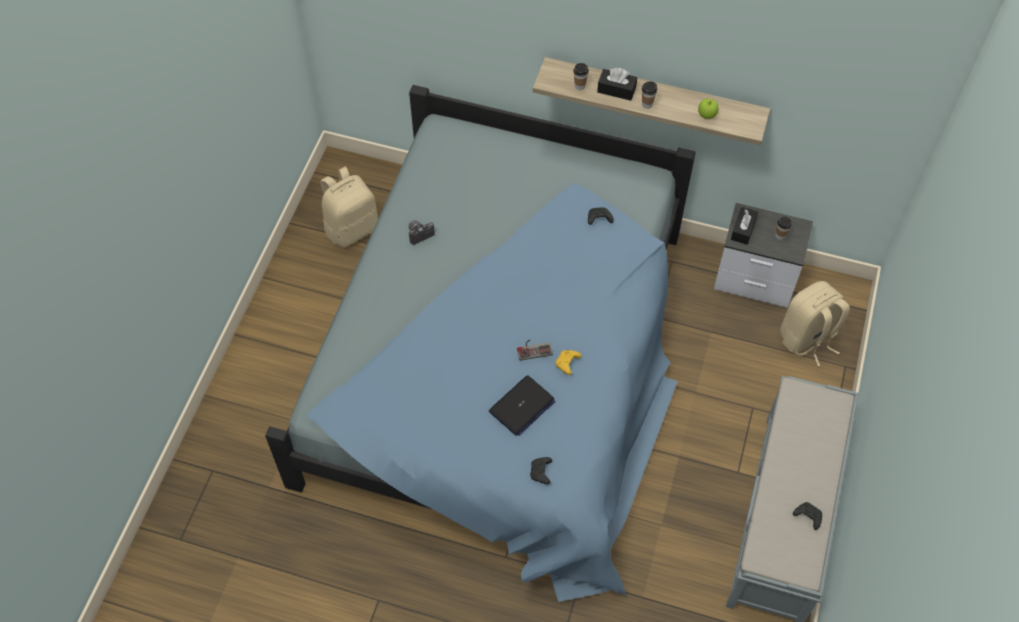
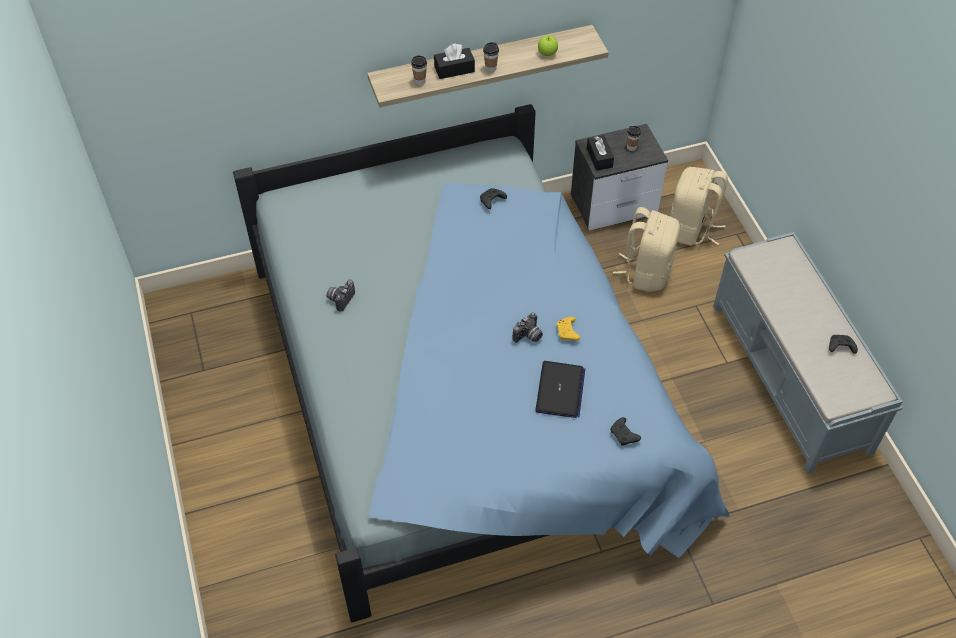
camera: 35 degrees left, 5 degrees down
(352, 228) = (227, 353): beige backpack -> beige backpack (646, 272)
(534, 348) = (528, 336): game controller -> camera

